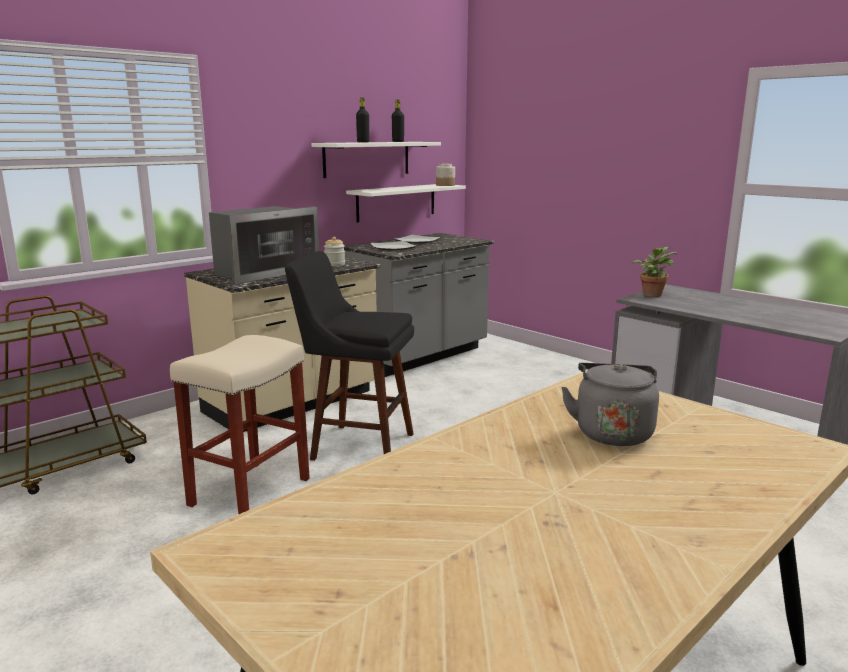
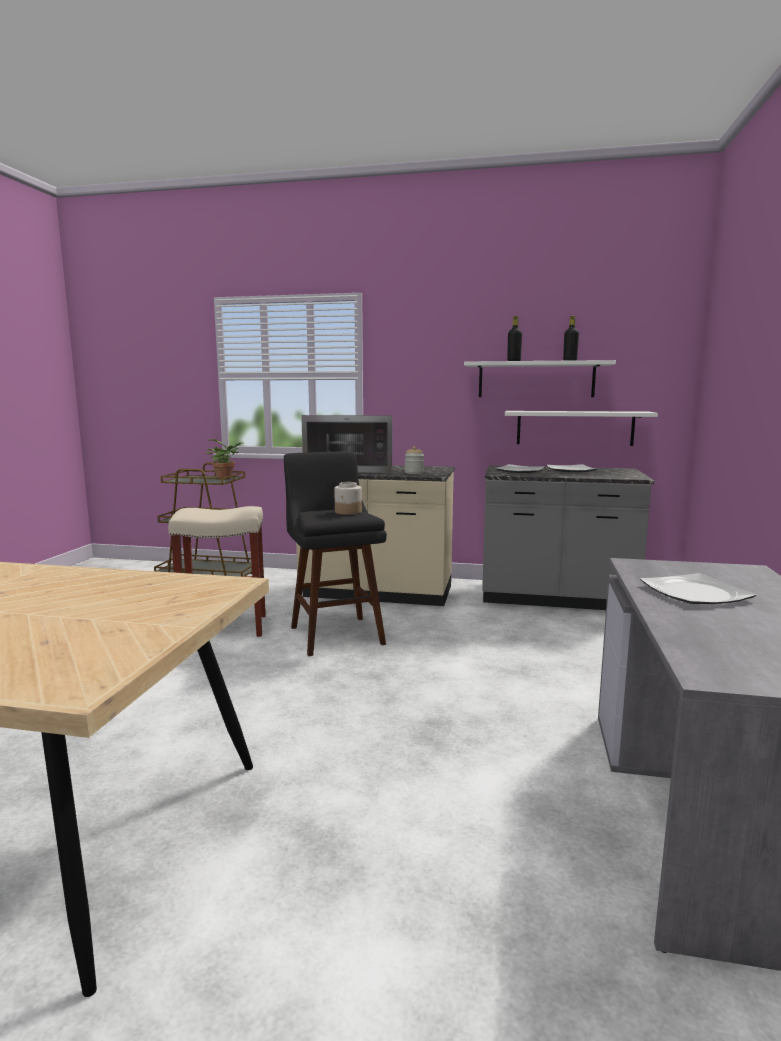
camera: 55 degrees right, 5 degrees down
(445, 185) = (635, 411): jar -> jar (348, 512)
(612, 432) = (83, 605): grey kettle -> none
(652, 294) = (680, 566): potted plant -> potted plant (226, 478)
(704, 305) = (693, 593): none -> plate

